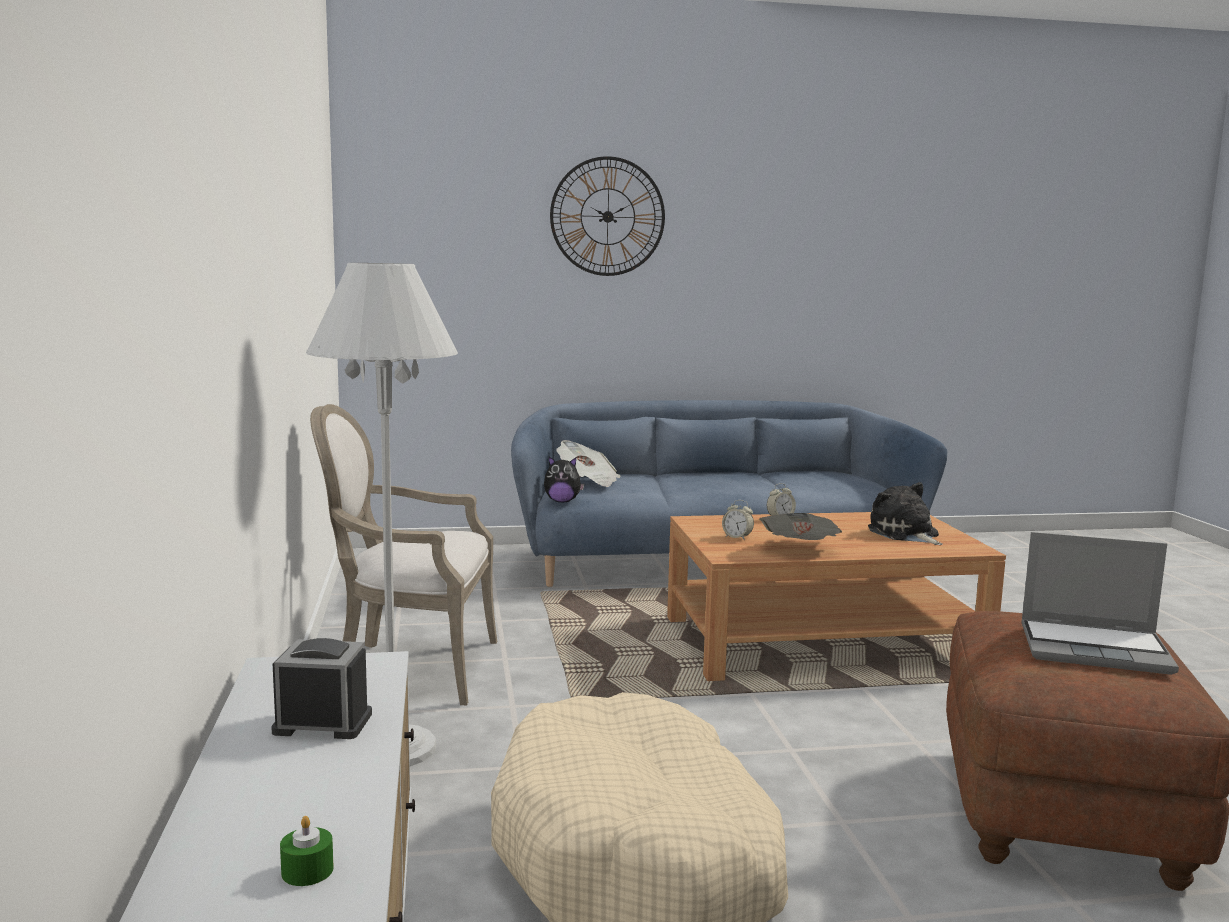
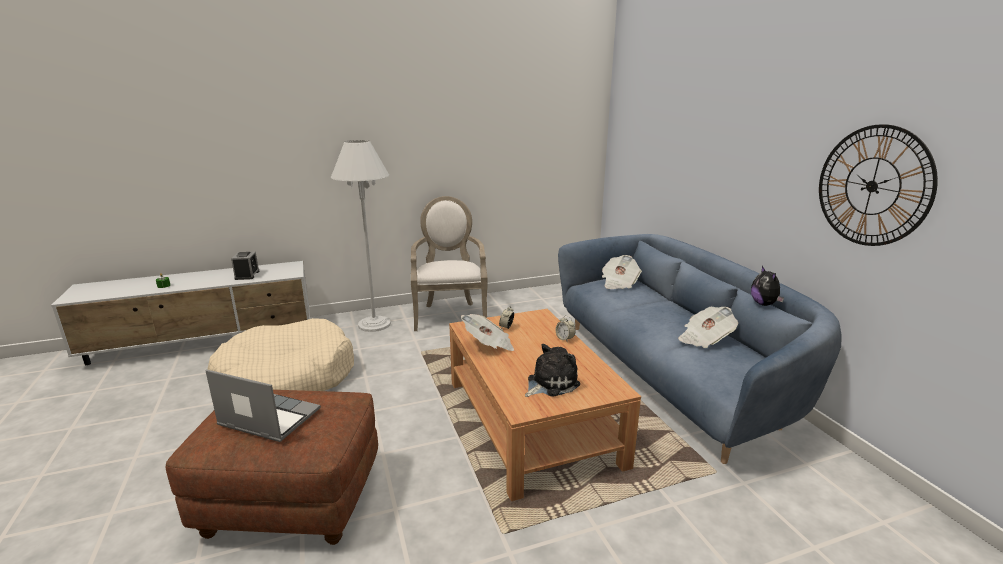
camera: 80 degrees right, 10 degrees up
(562, 501) = (585, 286): plush toy -> plush toy (764, 304)
(607, 216) = (710, 109): wall clock -> wall clock (872, 186)
(780, 479) = (704, 339): none -> newspaper
(1096, 649) = (268, 418): laptop -> laptop turned 105 degrees clockwise

